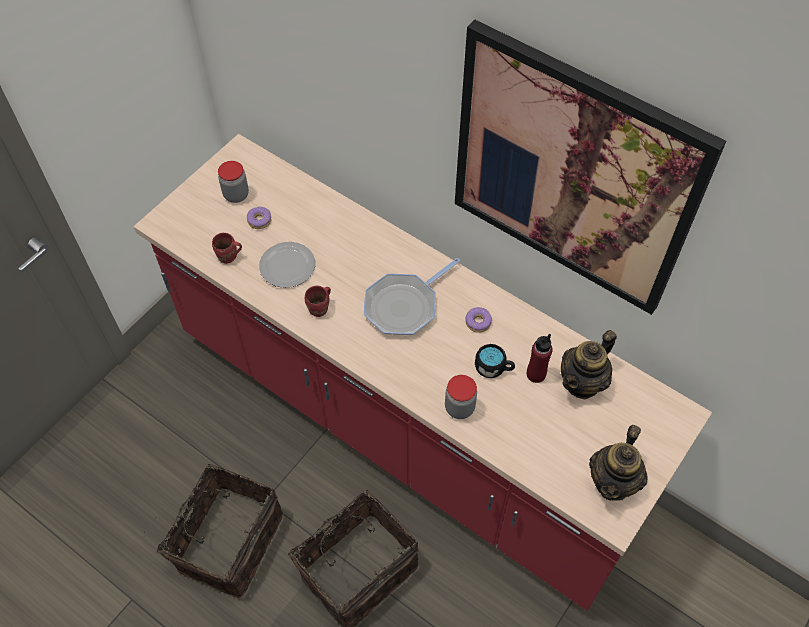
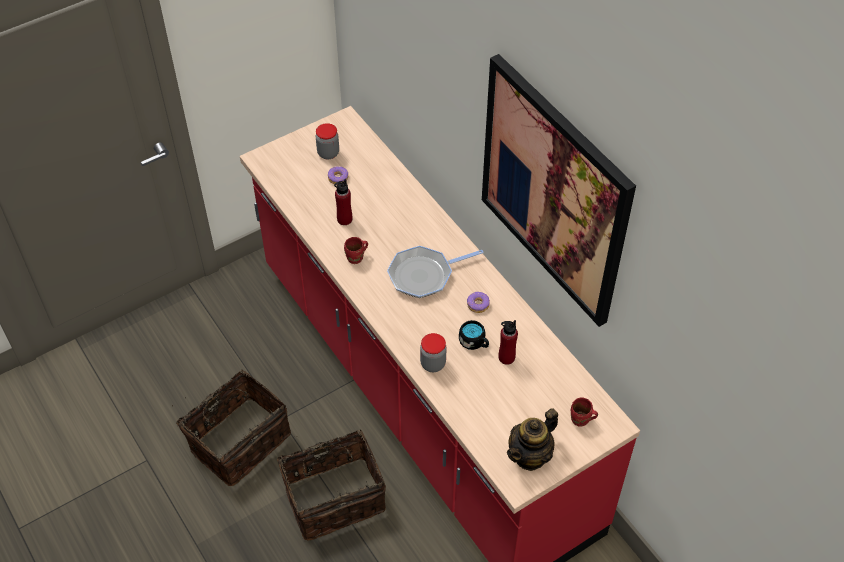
camera: 20 degrees right, 5 degrees down
(228, 257) = (302, 199): red mug -> red mug (581, 420)
(287, 267) = (344, 219): plate -> red bottle
(582, 382) = (542, 375): teapot -> none

